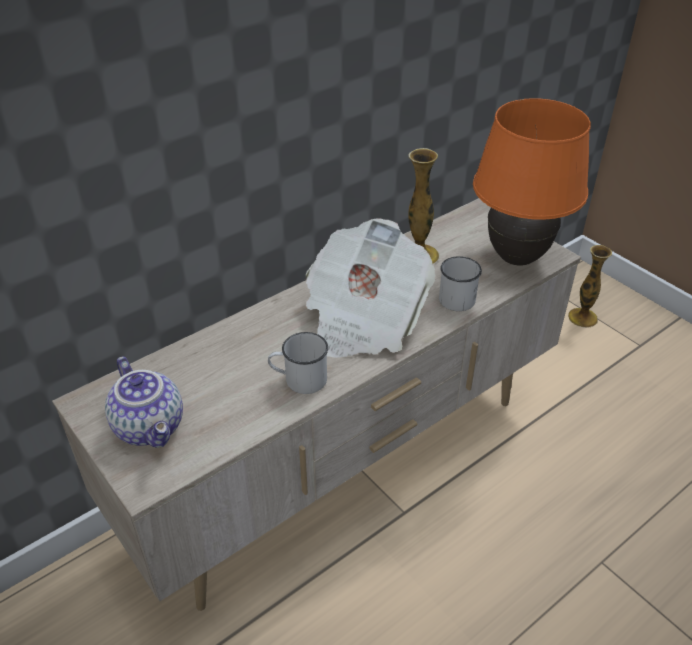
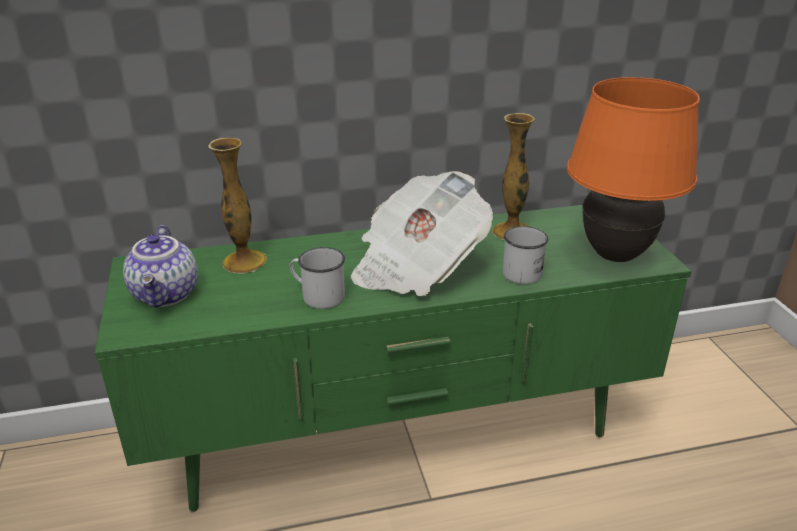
camera: 25 degrees right, 10 degrees down
(345, 468) = (398, 439): beige tv stand -> green tv stand
(582, 317) = (740, 380): vase -> vase (244, 261)

